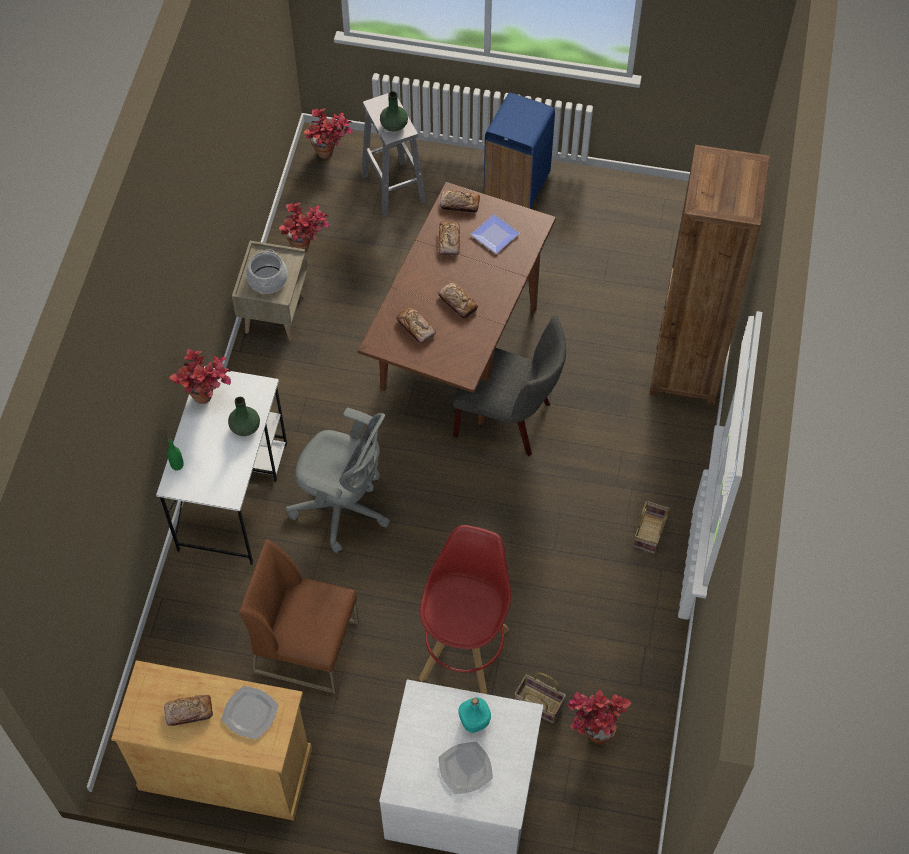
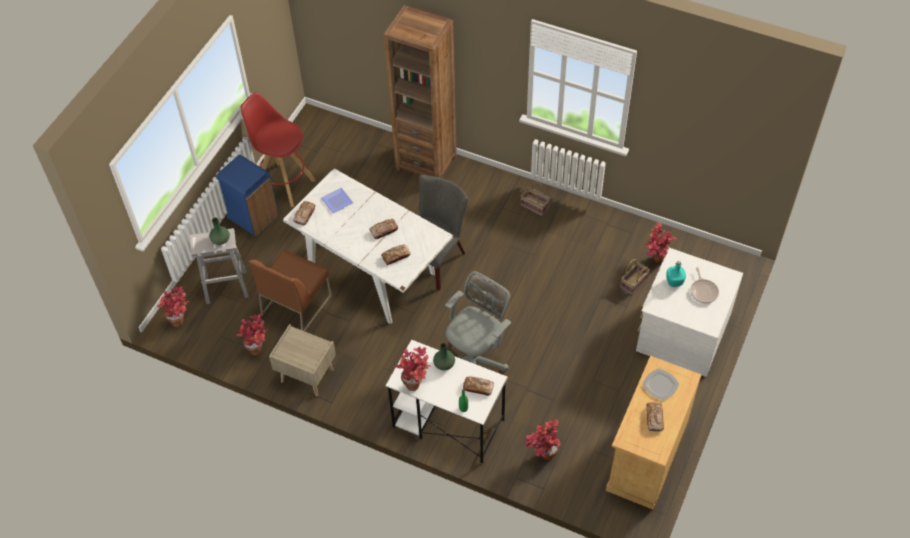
camera: 75 degrees left, 5 degrees down
(204, 624) = (542, 454): none -> potted plant
(268, 280) = (306, 351): cooking pot -> none
(307, 646) = (570, 397): brown chair -> brown chair (296, 304)
(449, 241) = (333, 226): bread -> bread (478, 387)
(459, 349) = (373, 274): brown dining table -> white dining table
(465, 652) = (593, 313): red stool -> red stool (284, 184)
(466, 768) = (703, 291): plate -> frying pan

